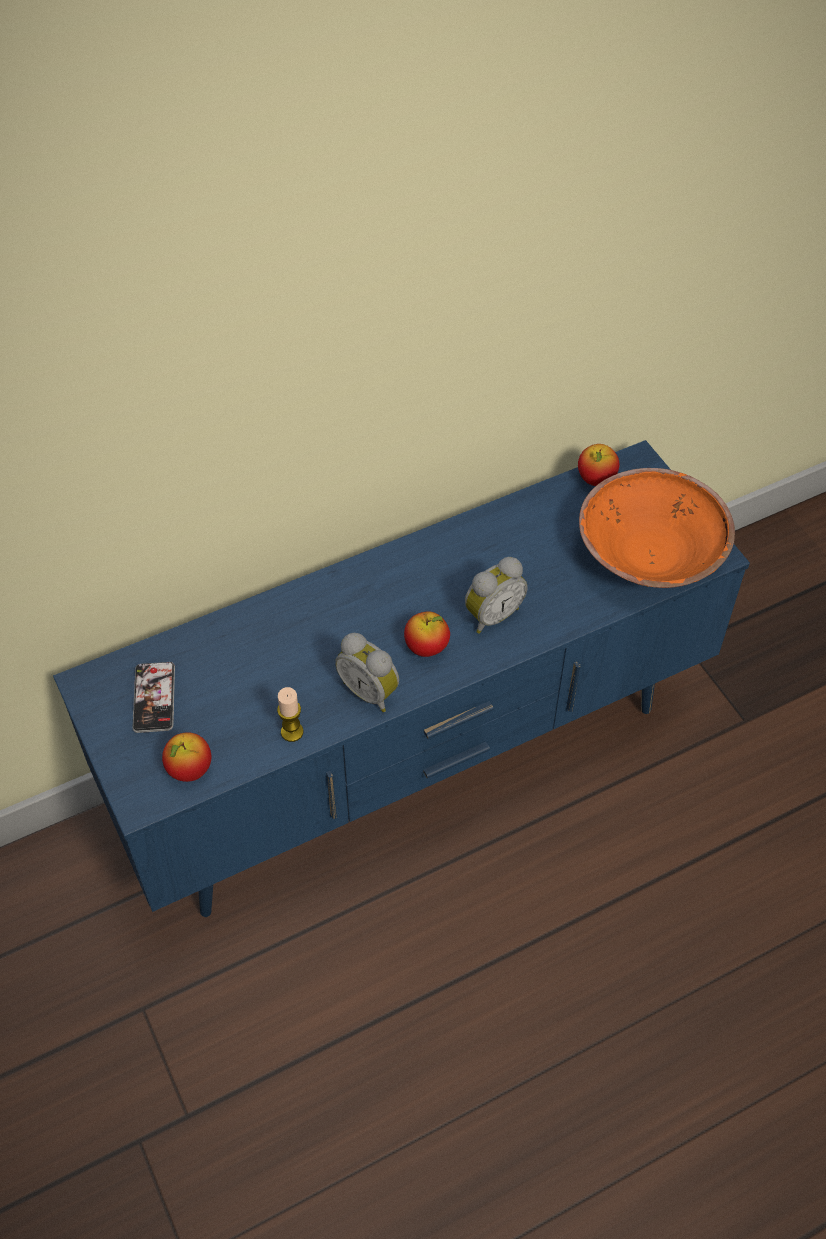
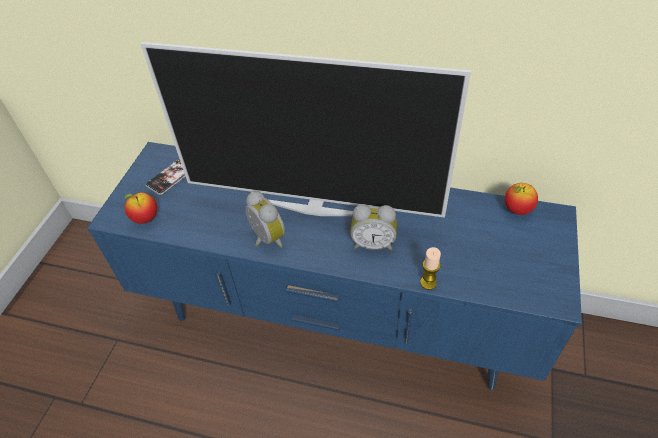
camera: 45 degrees right, 5 degrees down
(292, 732) = (207, 233): candle -> candle (428, 283)
(371, 691) = (266, 239): alarm clock -> alarm clock turned 150 degrees clockwise
(381, 614) = (315, 205): none -> television
(427, 647) = (319, 237): apple -> none
(651, 555) = (510, 273): orange bowl -> none

